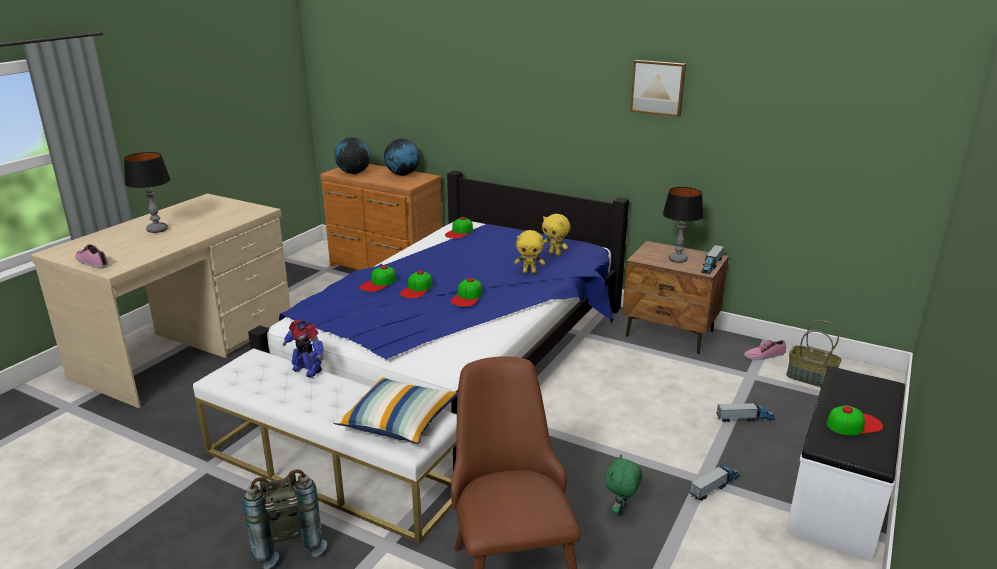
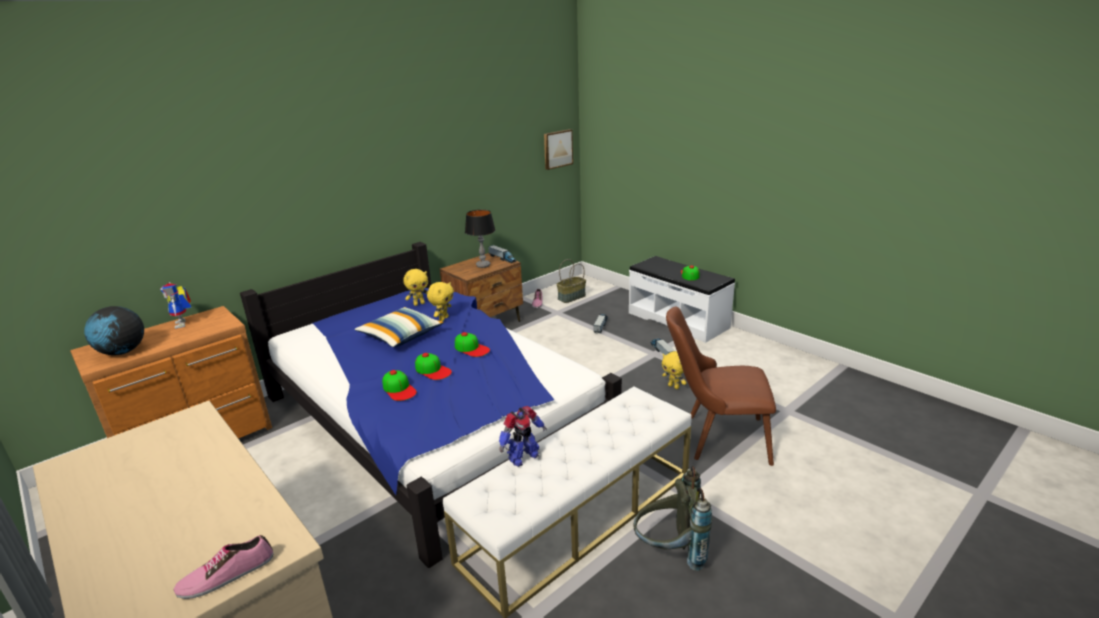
camera: 70 degrees left, 0 degrees up
(157, 230) = (152, 510): table lamp -> none
(398, 422) = (633, 414): pillow -> pillow (401, 336)
(402, 174) = (184, 324): globe -> toy robot
(459, 232) = (320, 336): cap -> none
(621, 510) = (674, 386): green plush toy -> yellow plush toy
(658, 87) = (420, 144): picture -> picture (557, 149)

